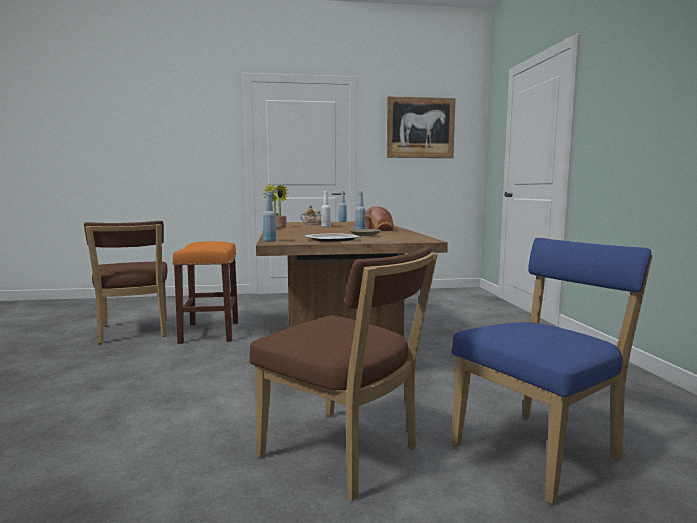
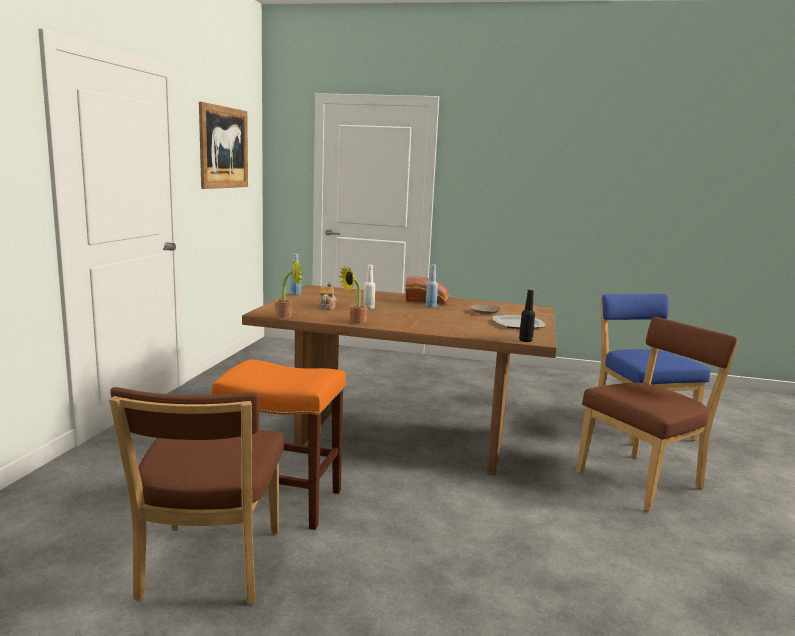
camera: 70 degrees left, 5 degrees up
(134, 332) = (208, 568): brown chair -> brown chair turned 90 degrees clockwise
(269, 241) = (525, 340): blue bottle -> black bottle

